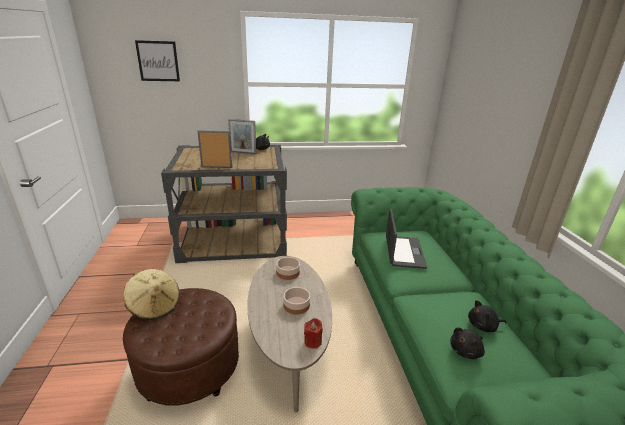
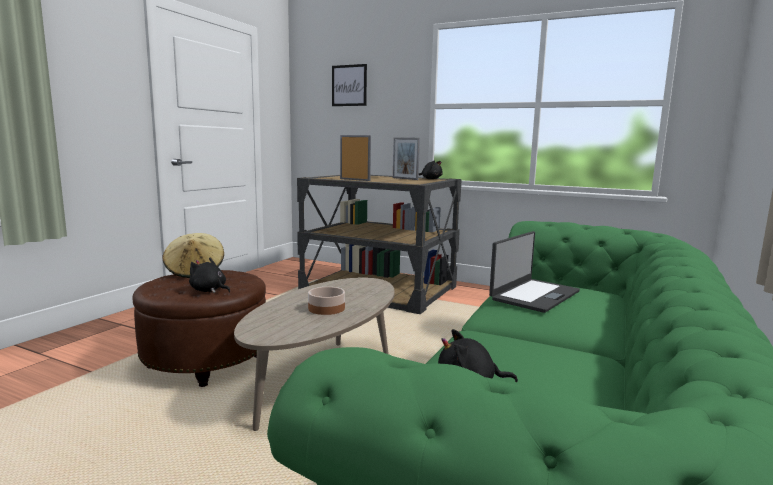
camera: 35 degrees right, 15 degrees down
(288, 272) = (359, 288): bowl -> none
(313, 342) = (296, 333): red candle -> none
(483, 326) = (549, 377): black plush toy -> black plush toy (209, 290)

